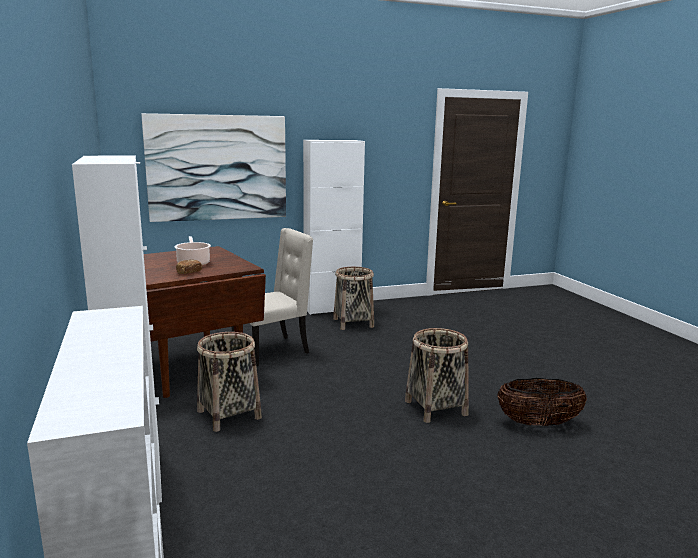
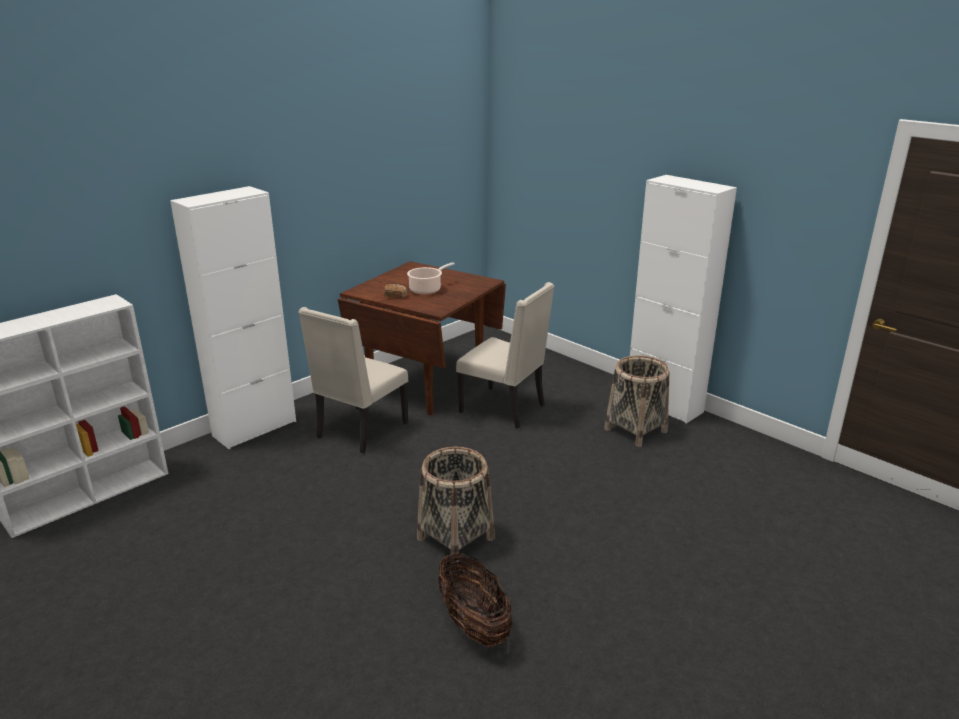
camera: 65 degrees right, 10 degrees up
(217, 168) = (575, 191): picture -> none
(228, 414) = (360, 431): basket -> beige chair

